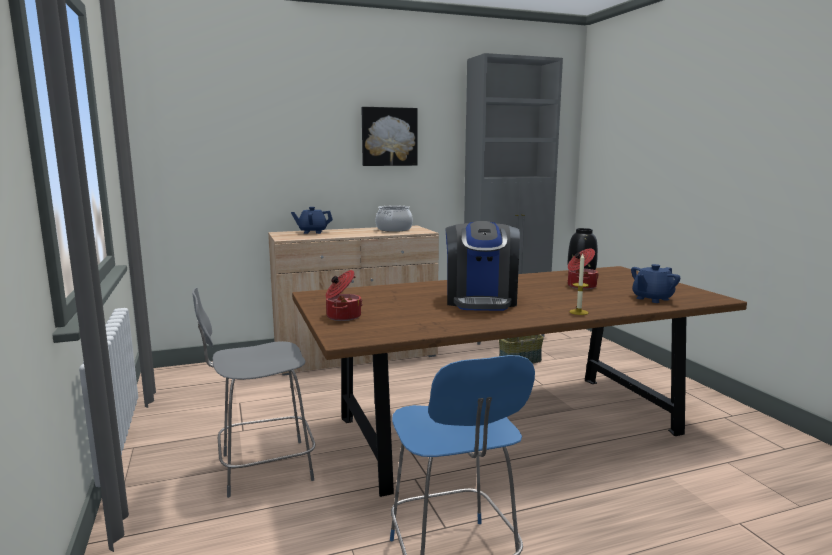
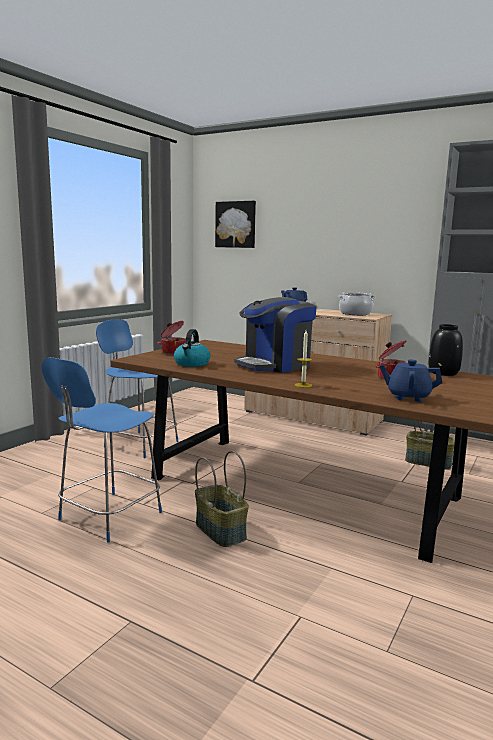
camera: 50 degrees right, 0 degrees up
(262, 468) = (139, 444): grey chair -> blue chair
(389, 137) = (373, 231): picture -> picture (236, 224)
(422, 323) = (192, 364): none -> kettle
(558, 501) = (221, 531): none -> basket

